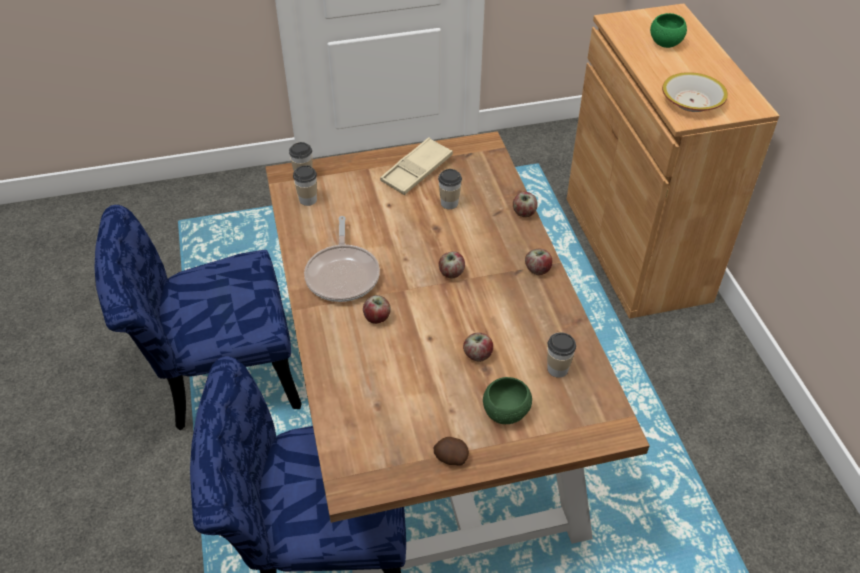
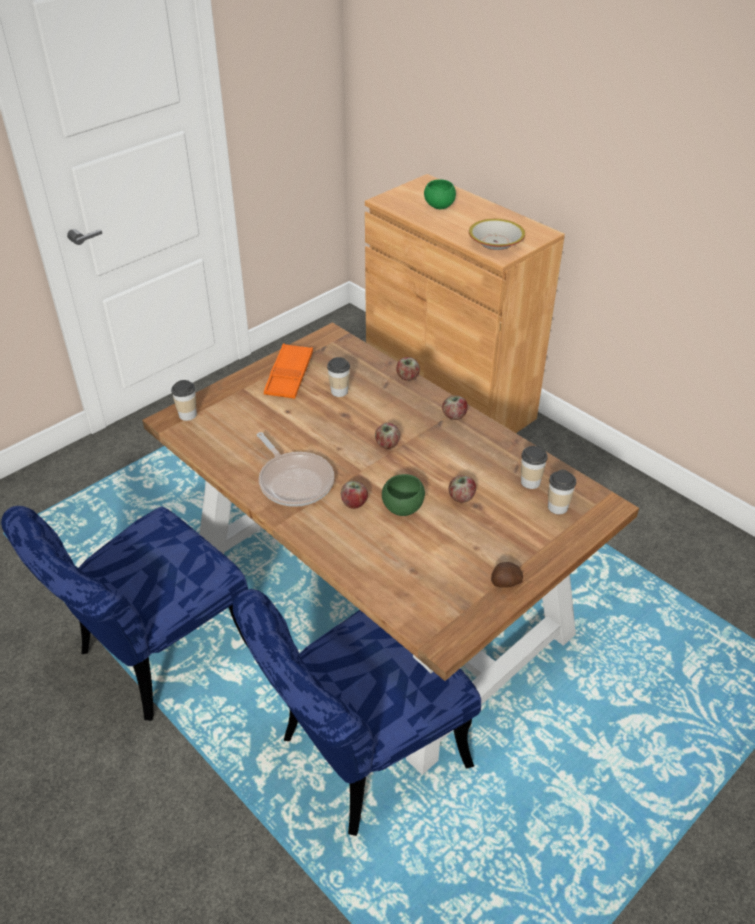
camera: 30 degrees left, 5 degrees down
(308, 200) = (209, 433): cup -> cup (557, 507)
(417, 171) = (289, 376): beige tray -> orange tray
(505, 412) = (518, 530): green bowl -> green bowl (402, 508)

